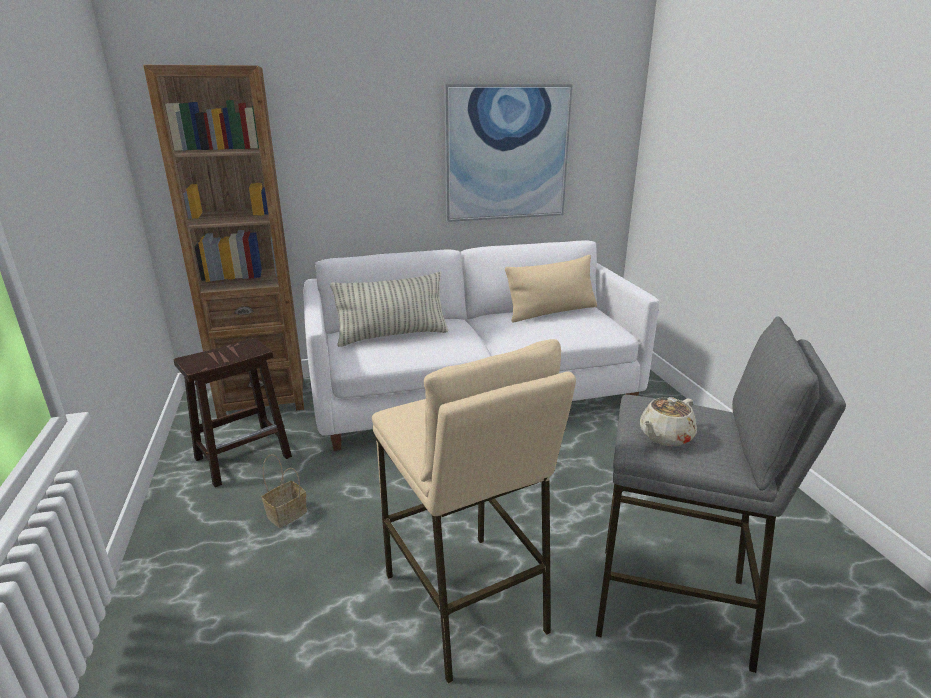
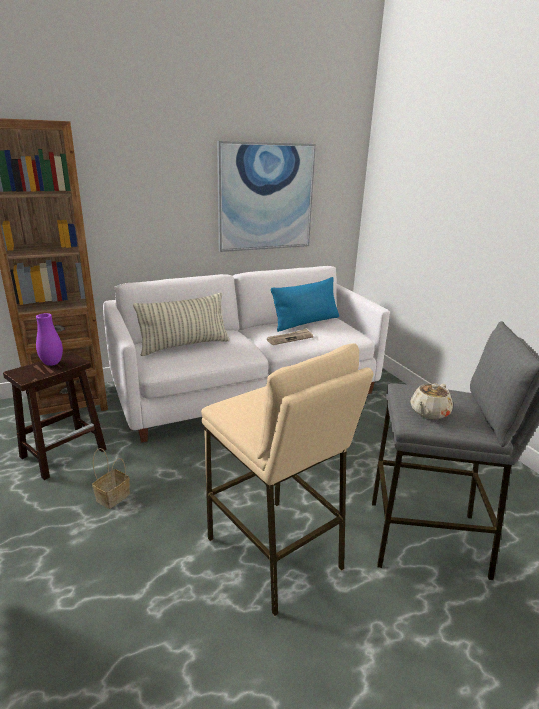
camera: 10 degrees left, 0 degrees up
(229, 351) = (52, 363): none -> purple vase
(525, 331) = (290, 338): none -> newspaper
(551, 312) = (306, 322): beige pillow -> blue pillow

